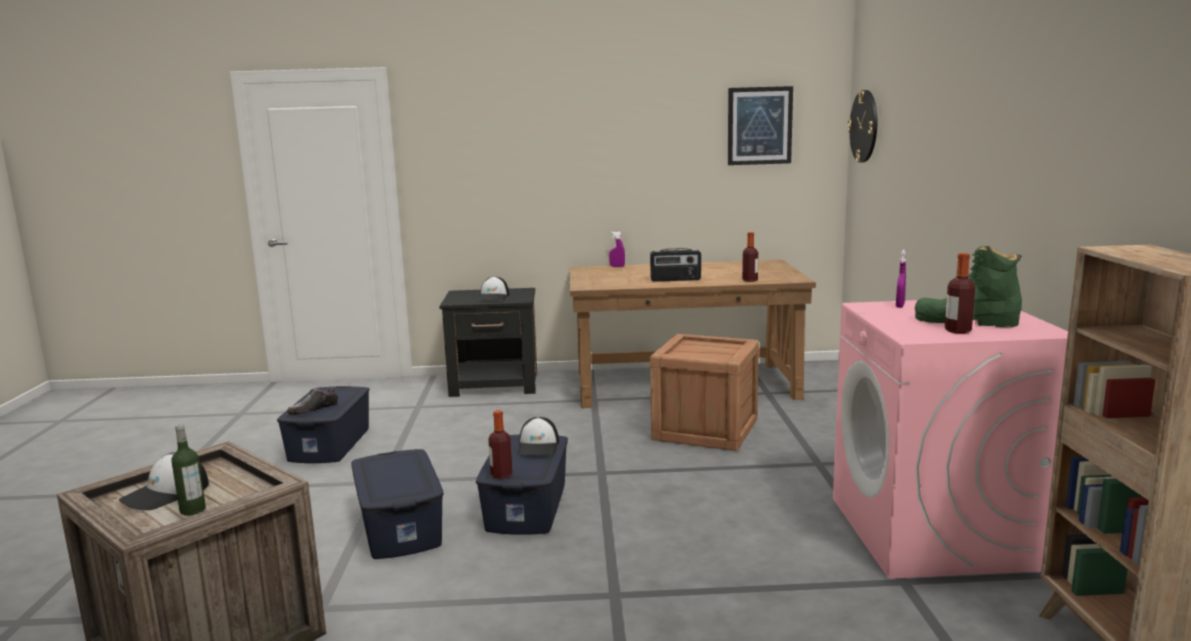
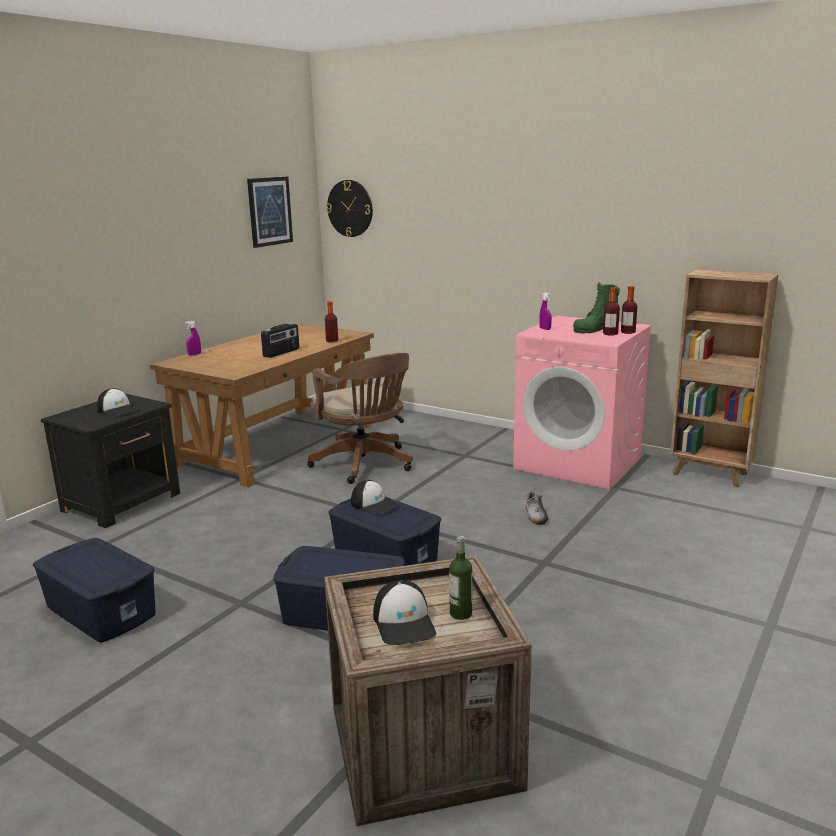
camera: 55 degrees left, 5 degrees up
(313, 410) = (102, 574): shoe -> shoe (535, 515)
(501, 475) = (404, 529): bottle -> bottle (628, 332)
(705, 430) = (365, 465): crate -> brown office chair

